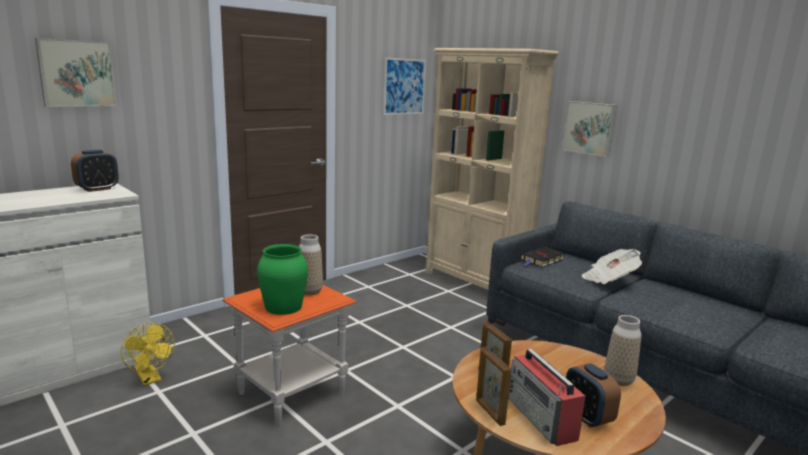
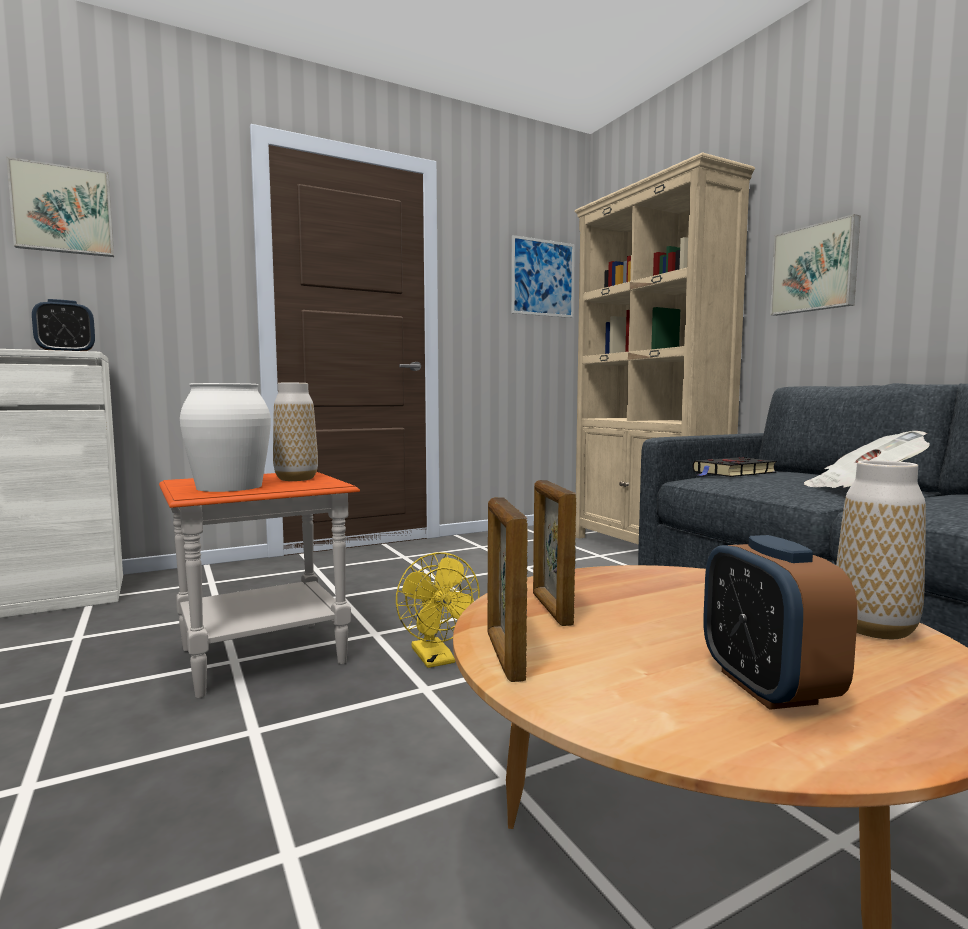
camera: 15 degrees right, 10 degrees down
(150, 379) = (85, 623): yellow fan -> yellow fan (436, 659)
(283, 307) = (228, 487): green vase -> white vase
(542, 418) = (634, 679): radio -> none

